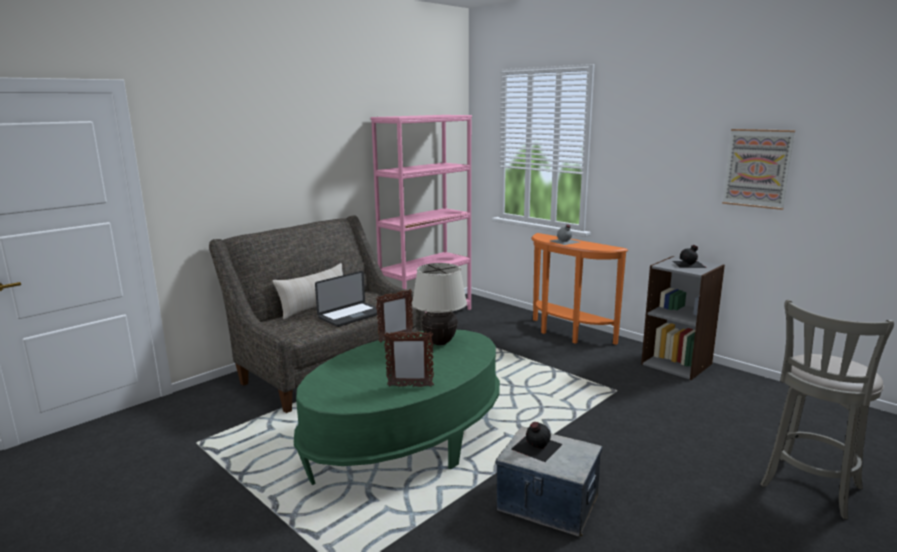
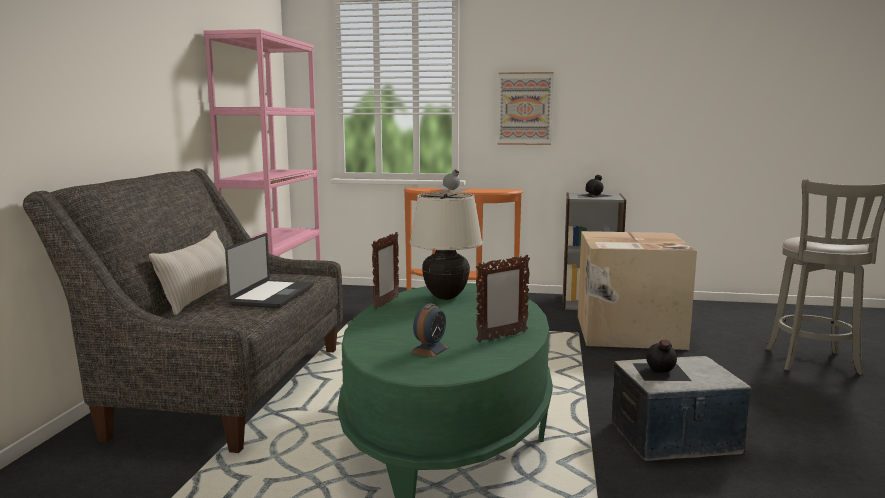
camera: 35 degrees left, 5 degrees down
(353, 383) = (429, 350): none -> alarm clock
(664, 402) = (627, 332): none -> cardboard box
(757, 168) = (643, 95): picture -> picture (525, 108)

